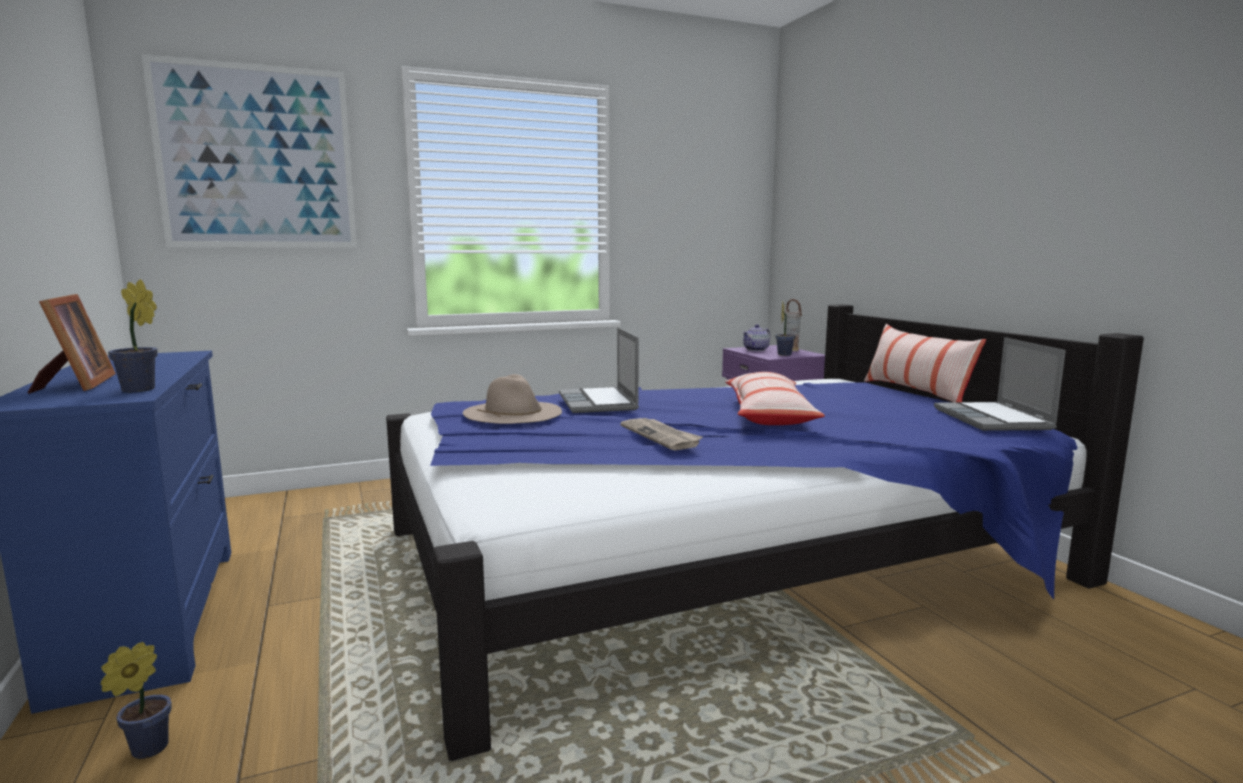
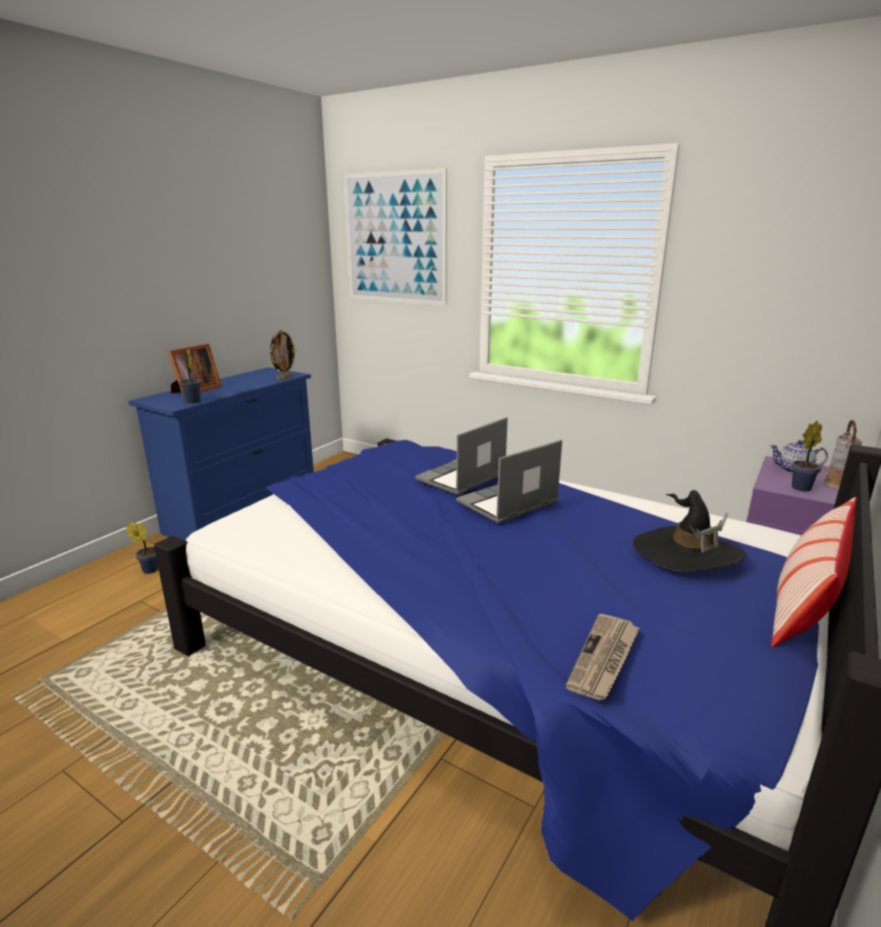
camera: 55 degrees right, 10 degrees up
(189, 356) = (285, 378): none -> picture frame
(513, 412) = (396, 465): beige hat -> none
(661, 436) = (391, 525): newspaper -> newspaper (604, 659)
(768, 415) = (532, 547): pillow -> none
(832, 392) = (687, 554): none -> black hat
(994, 419) = (725, 681): laptop -> laptop (507, 504)

